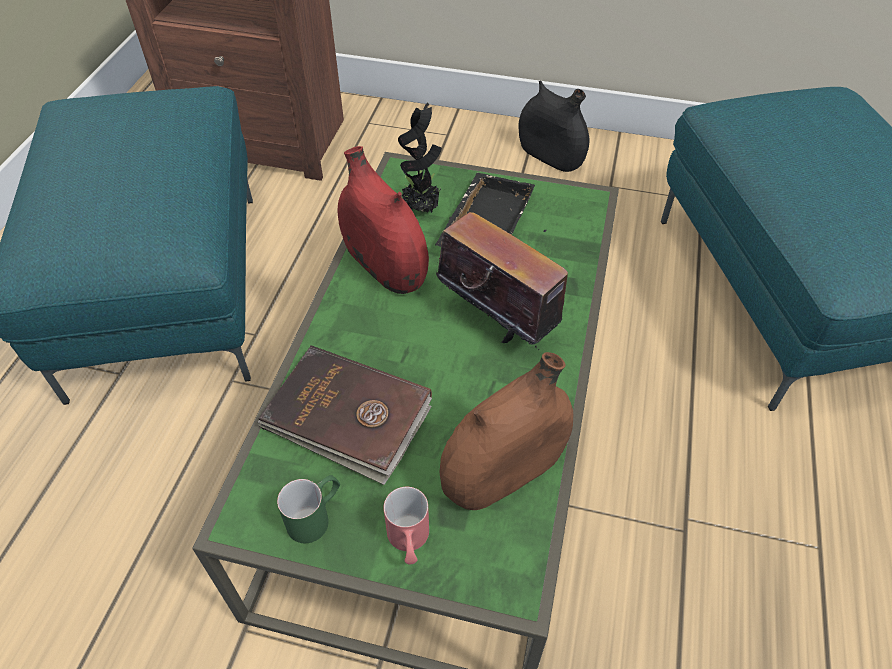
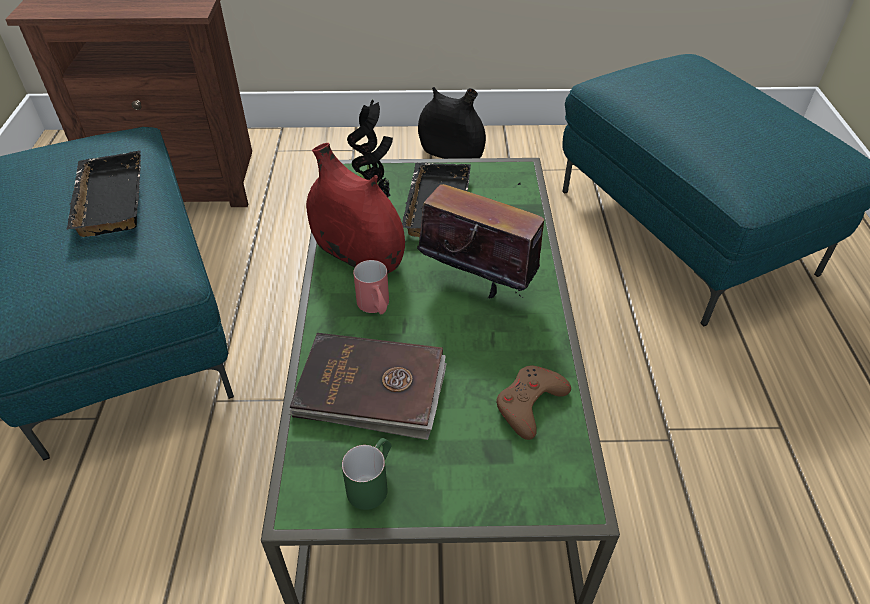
camera: 15 degrees left, 5 degrees down
(152, 164) = (107, 200): none -> black tray
(409, 542) = (468, 485): red mug -> red mug (375, 307)
(504, 470) = (529, 404): brown vase -> brown game controller

